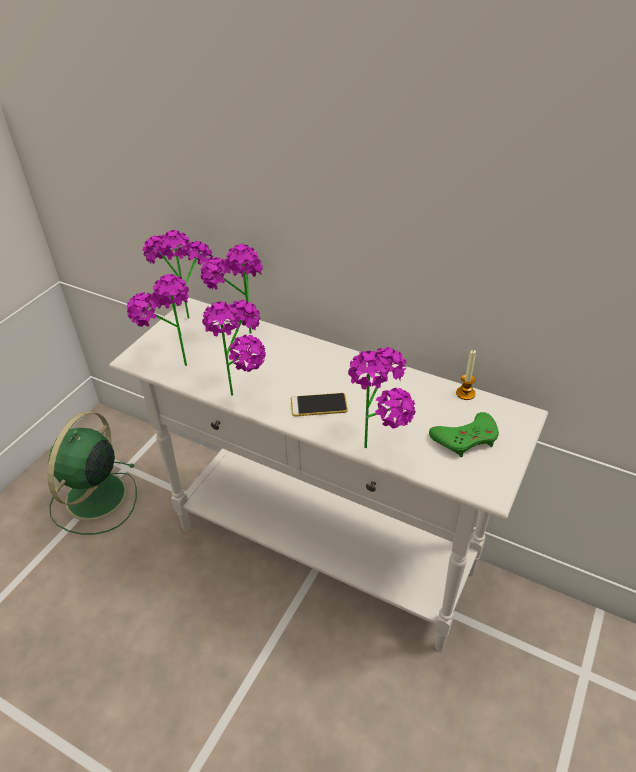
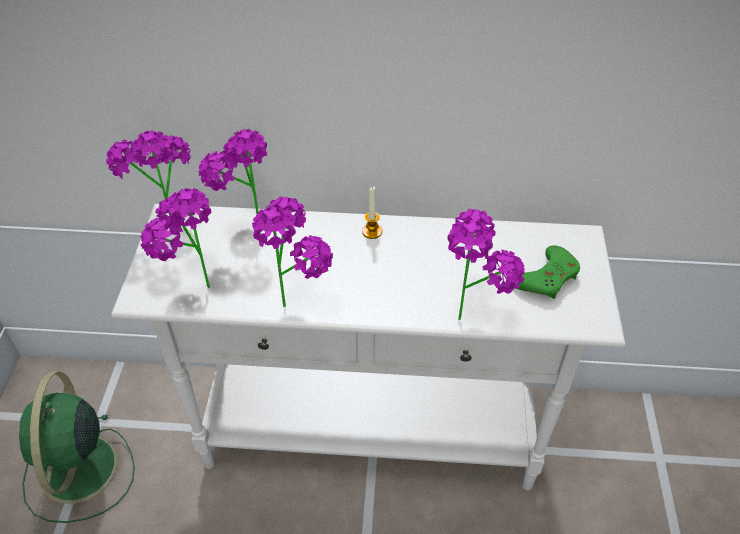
camera: 25 degrees left, 5 degrees up
(319, 405) = (385, 288): phone -> none
(465, 393) = (520, 230): candle -> candle (372, 231)

